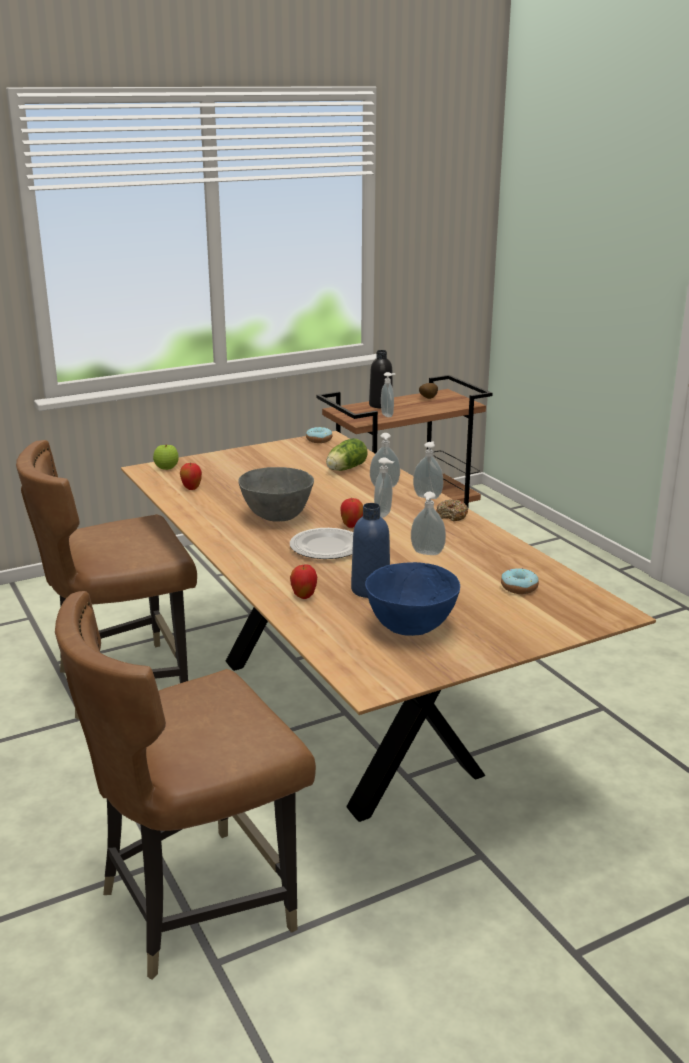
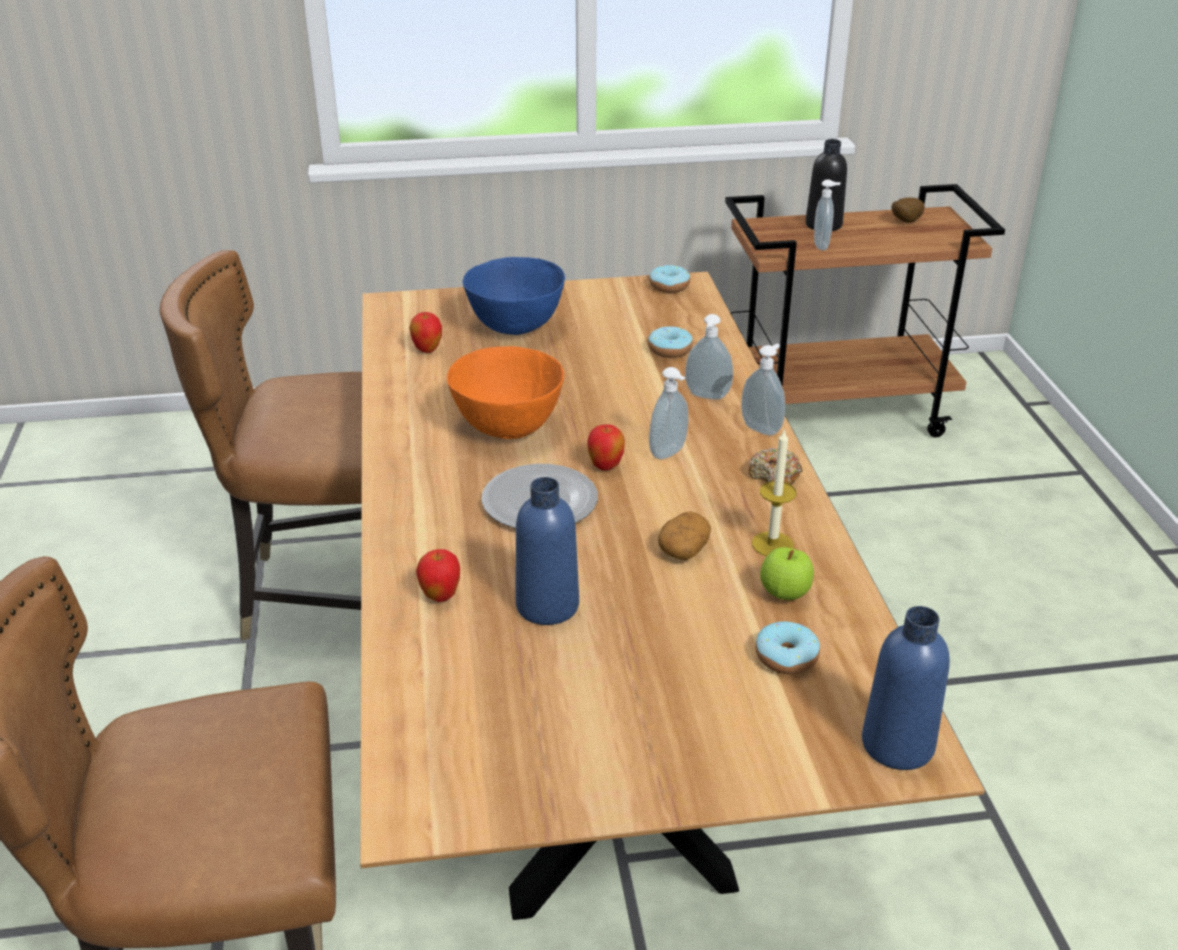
camera: 20 degrees right, 10 degrees up
(166, 468) = (420, 306): apple -> apple (784, 594)
(278, 517) = (509, 428): grey bowl -> orange bowl
(344, 469) = (670, 350): lettuce -> donut
(410, 628) = (554, 704): blue bowl -> blue bowl (515, 328)
(427, 553) = (683, 549): soap dispenser -> potato
(474, 544) = (772, 544): none -> candle
(602, 610) = (897, 744): none -> blue bottle

